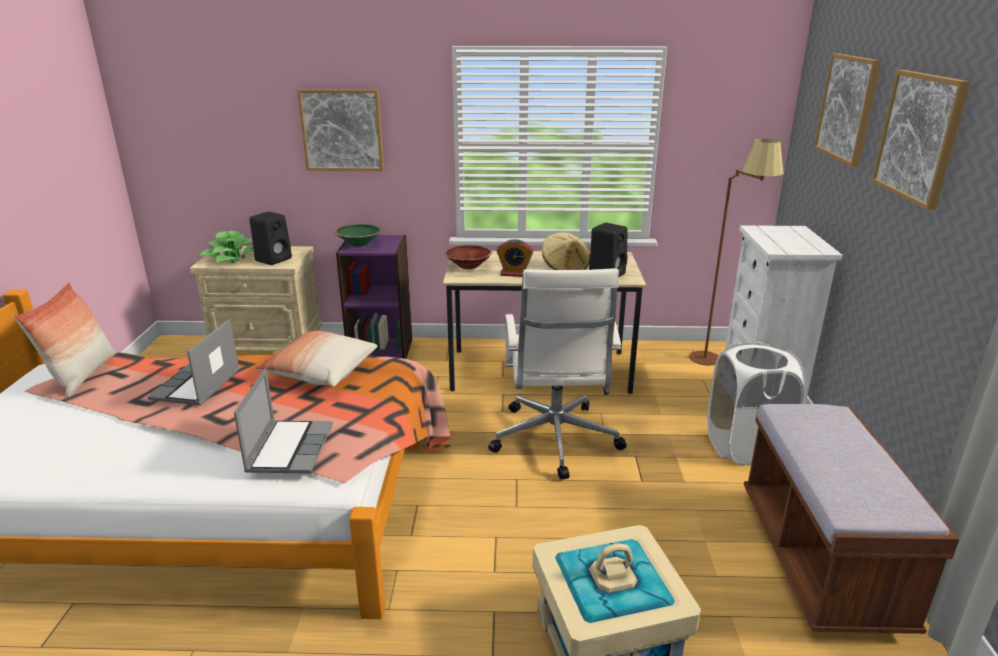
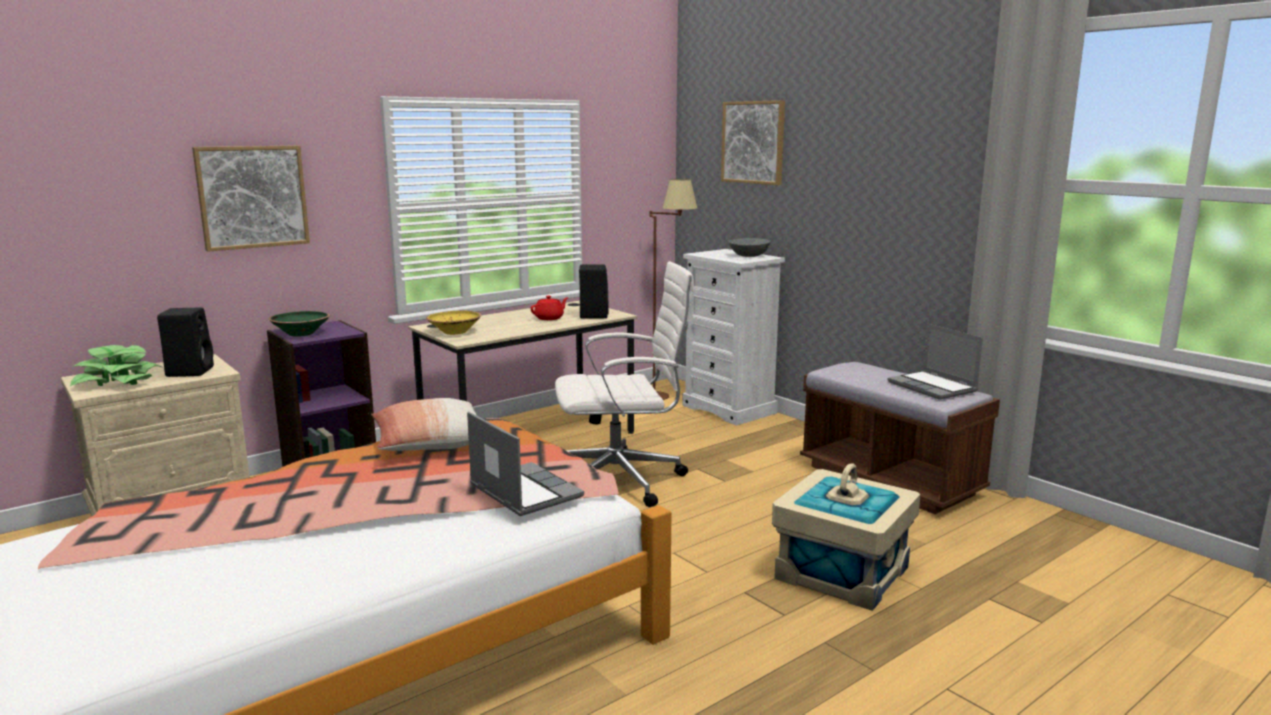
camera: 40 degrees left, 10 degrees down
(82, 375) = (106, 530): pillow -> none
(197, 386) = (312, 488): laptop -> laptop (933, 387)
(468, 266) = (455, 332): brown bowl -> yellow bowl
(514, 274) = (512, 329): alarm clock -> none
(555, 441) = (621, 480): white office chair -> white office chair turned 60 degrees counterclockwise
(565, 268) = (549, 318): beige hat -> red teapot
(745, 447) = (762, 439): white laundry basket -> none
(804, 243) = (748, 256): none -> grey bowl
(919, 137) = (846, 148): picture -> none

